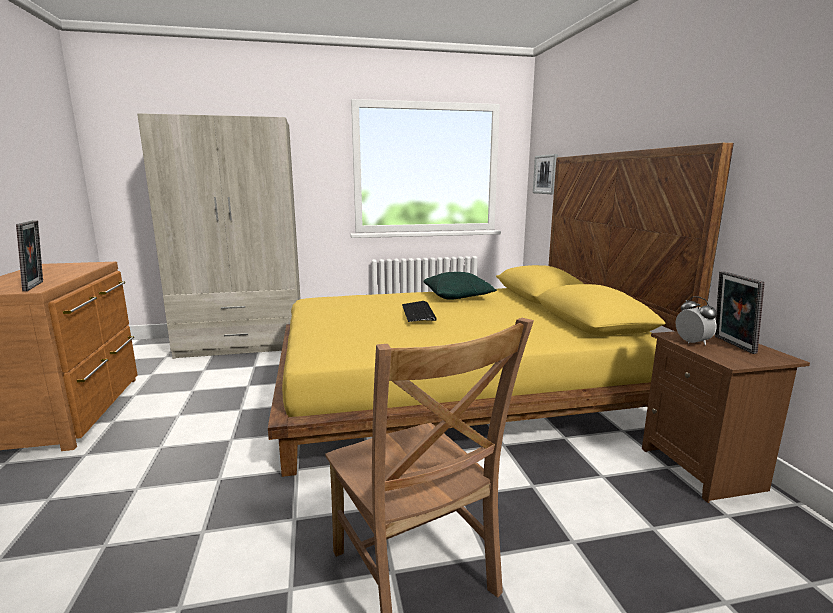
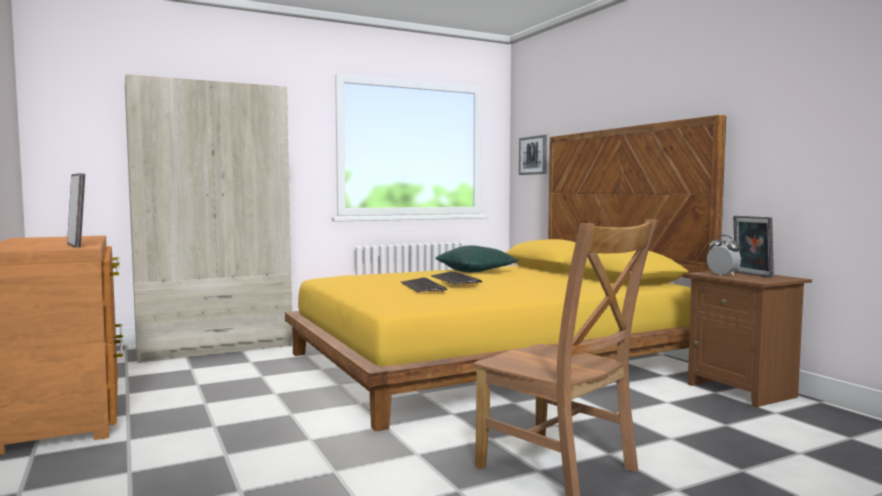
camera: 15 degrees left, 10 degrees down
(378, 322) = (423, 286): none -> keyboard

